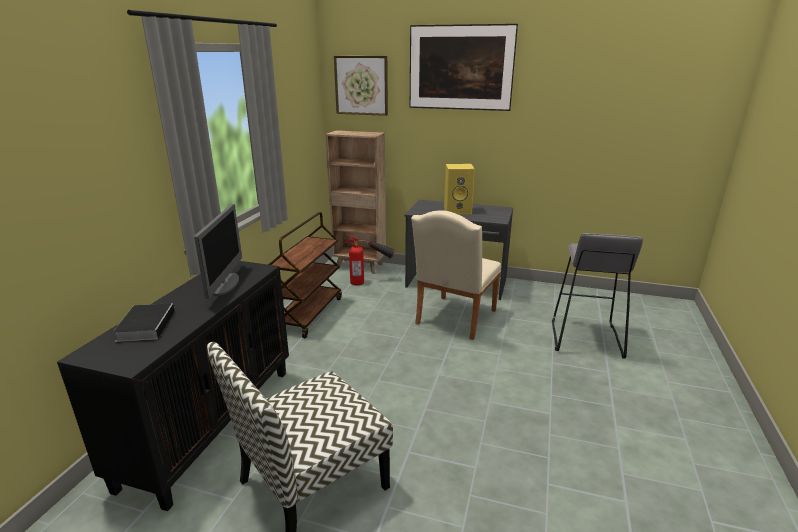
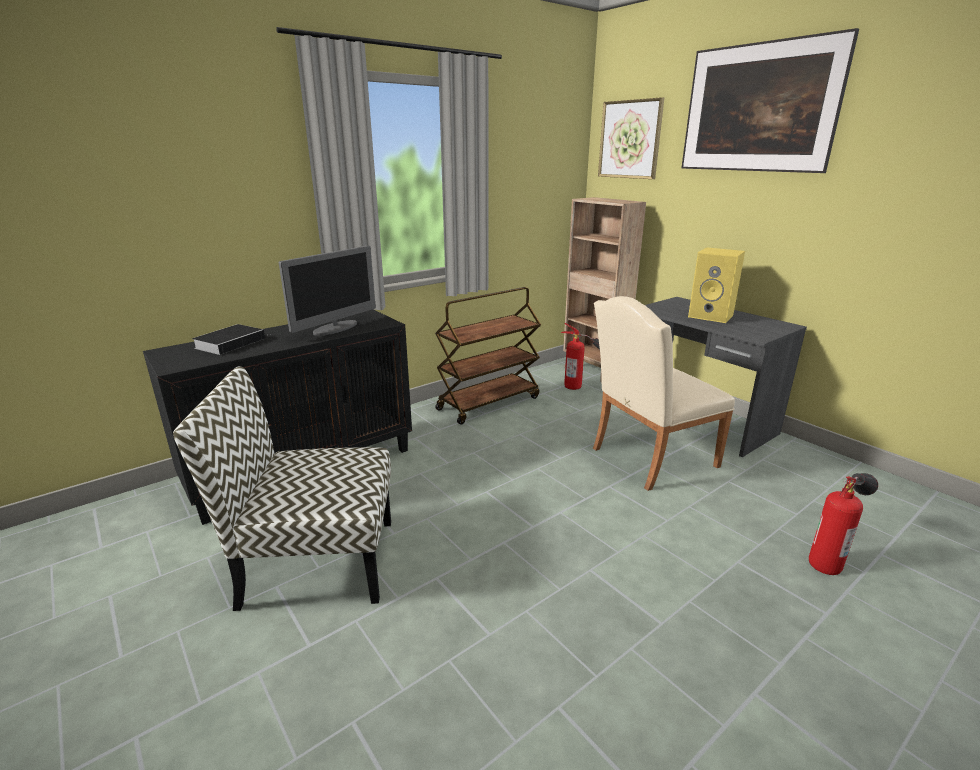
camera: 35 degrees right, 0 degrees up
(585, 338) = (834, 552): grey stool -> fire extinguisher

